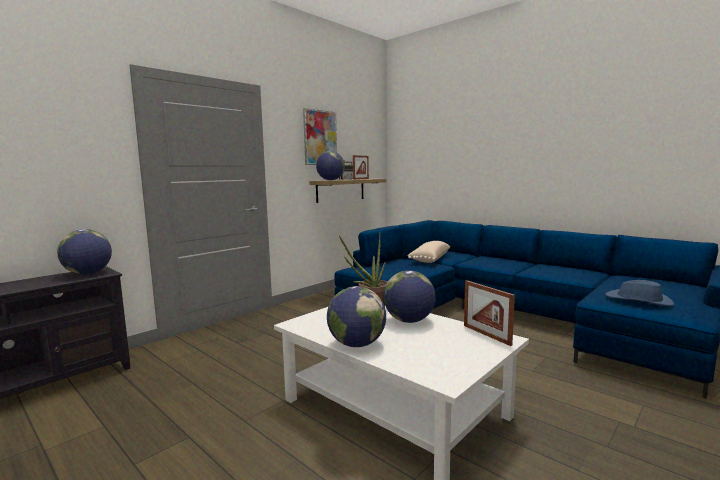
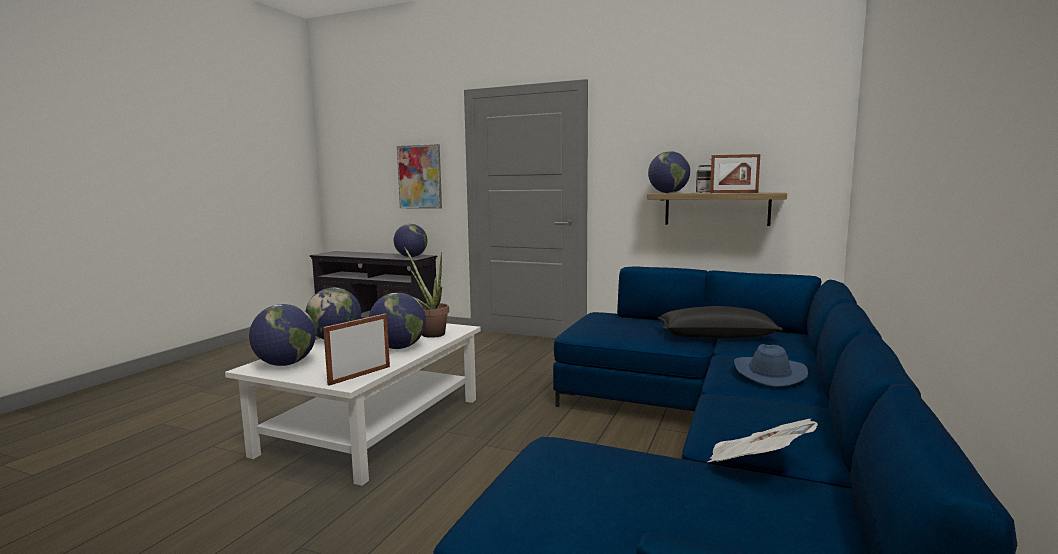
camera: 70 degrees right, 0 degrees up
(320, 137) = (679, 132): picture -> picture (420, 177)
(429, 259) = (716, 336): beige pillow -> black pillow
(440, 365) = (285, 364): none -> globe
(606, 279) = (755, 466): none -> newspaper
(639, 300) = (577, 480): blue hat -> blue hat (768, 374)

